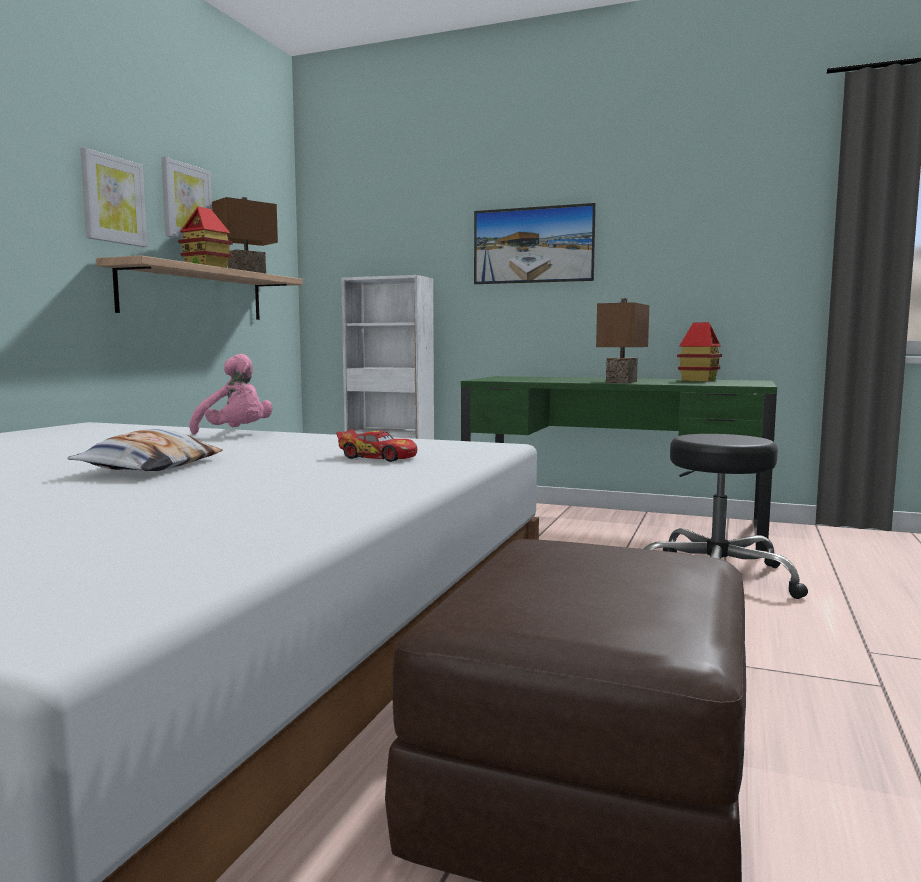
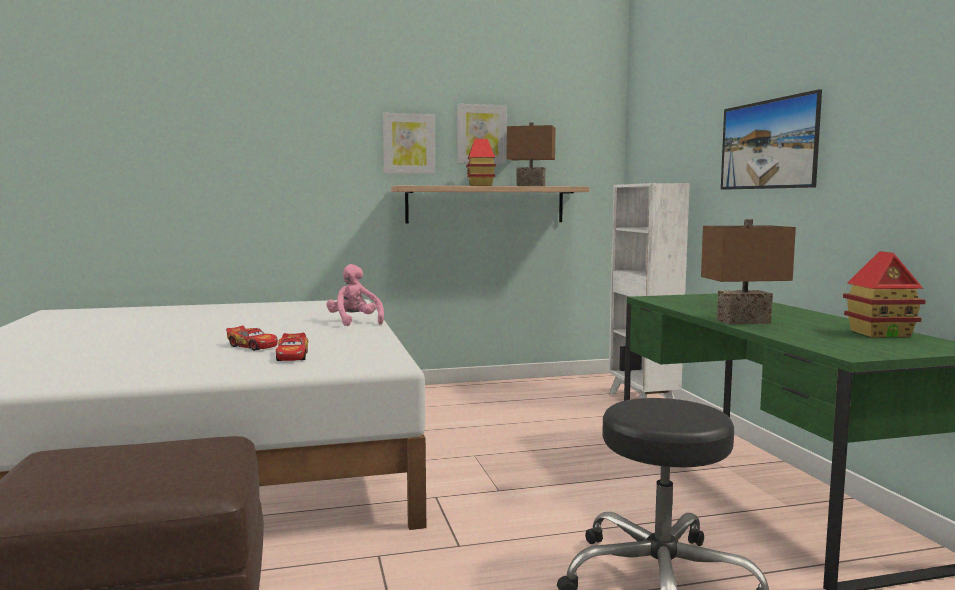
camera: 55 degrees right, 0 degrees up
(151, 467) = (209, 337): pillow -> none
(236, 434) = (354, 322): pink plush toy -> pink plush toy turned 150 degrees clockwise
(275, 461) = (253, 346): none -> toy car

